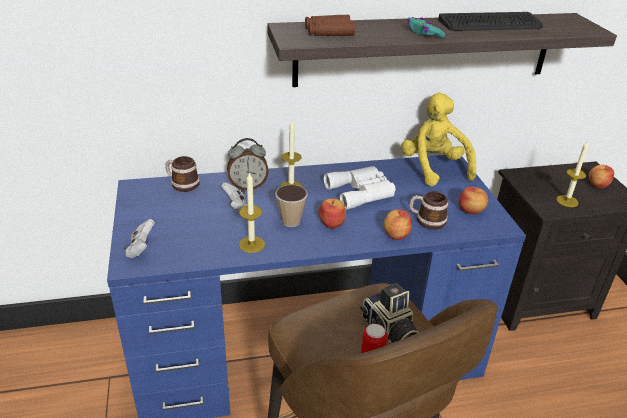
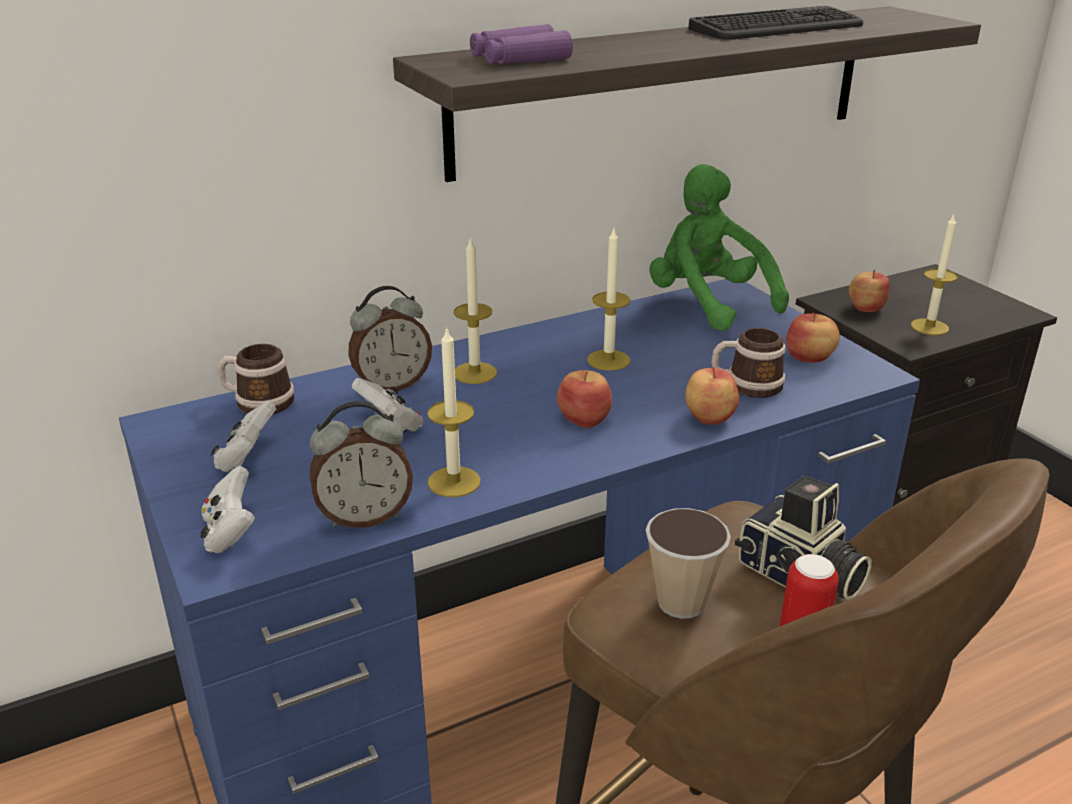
camera: 15 degrees left, 5 degrees down
(164, 212) = (247, 458): none -> white game controller
(202, 254) = (365, 517): none -> alarm clock
(291, 221) = (507, 429): cup -> cup (681, 602)
(328, 32) = (520, 59): brown binoculars -> purple binoculars
(362, 192) = (608, 360): white binoculars -> candle
(423, 33) = (684, 46): turquoise game controller -> none
(433, 168) = (707, 303): yellow plush toy -> green plush toy
(597, 185) = (959, 296): apple -> apple (866, 308)

